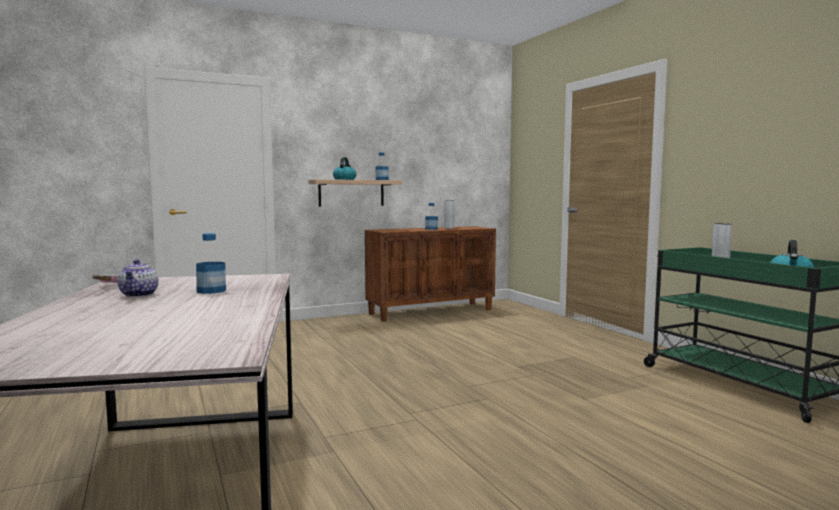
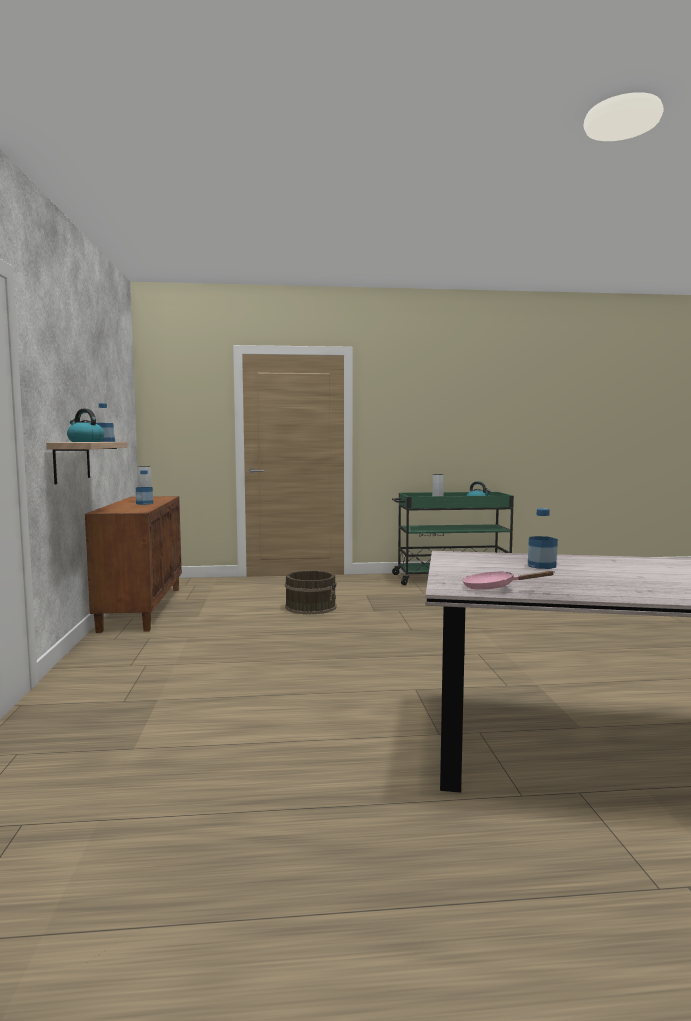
camera: 70 degrees left, 0 degrees up
(139, 295) = (562, 581): teapot -> none
(497, 346) = (311, 607): none -> brown bucket

